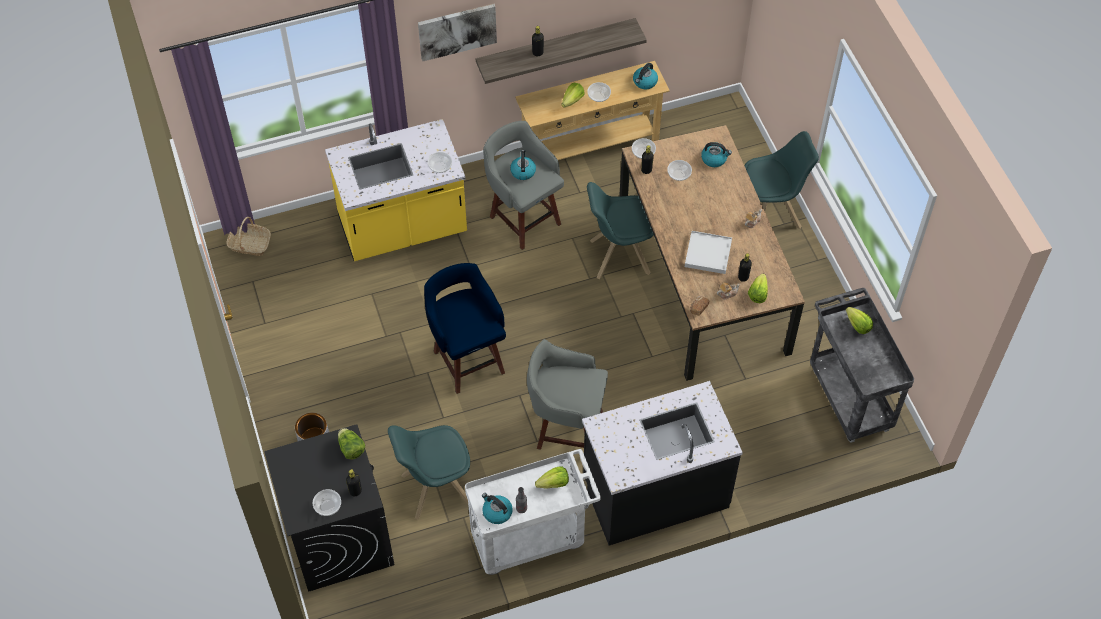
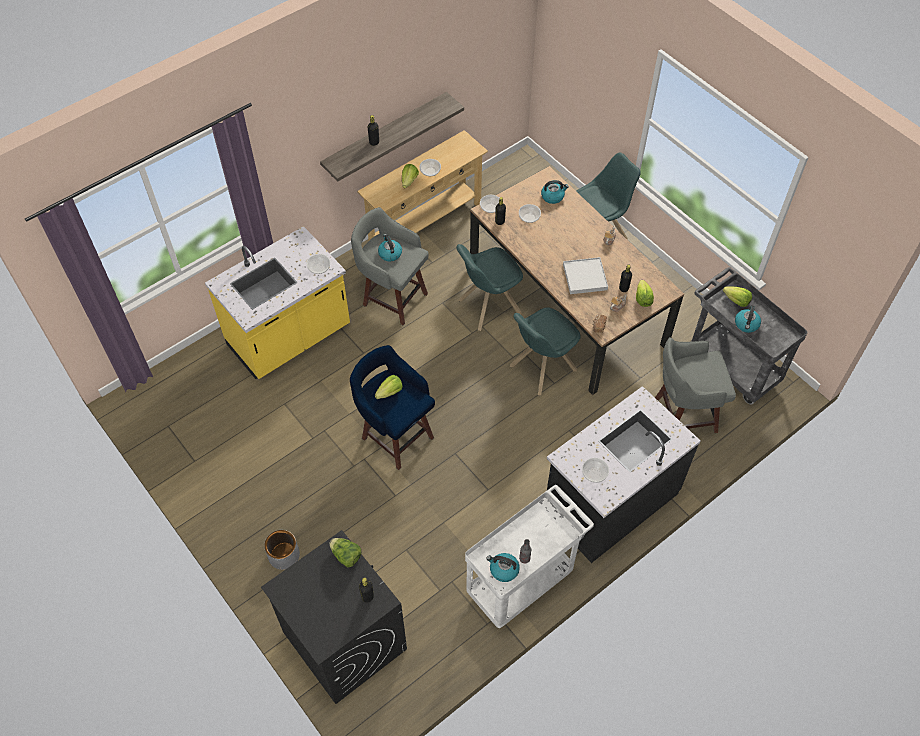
camera: 20 degrees left, 0 degrees up
(250, 244) = (152, 393): basket -> none
(327, 506) = (346, 621): bowl -> bowl (594, 474)
(435, 488) = (415, 563): turquoise chair -> turquoise chair (542, 368)
(457, 31) = (301, 137): picture -> none
(553, 484) = (543, 525): lettuce -> lettuce (390, 392)
(566, 429) = (509, 470): grey stool -> grey stool (682, 415)
(645, 82) = (464, 149): kettle -> kettle (746, 324)

